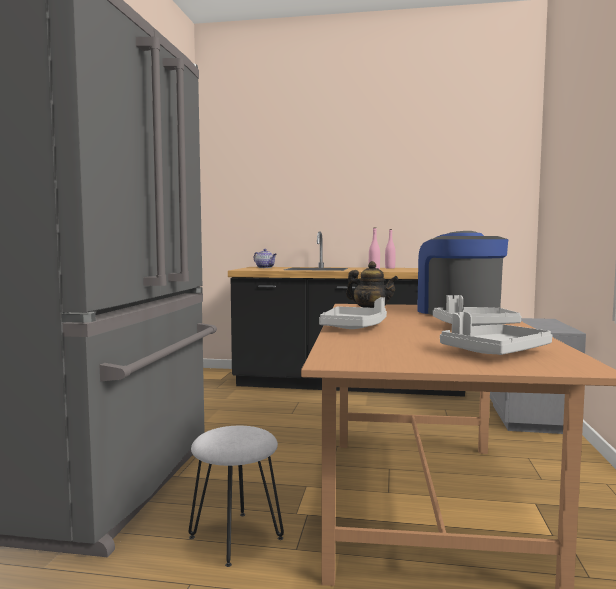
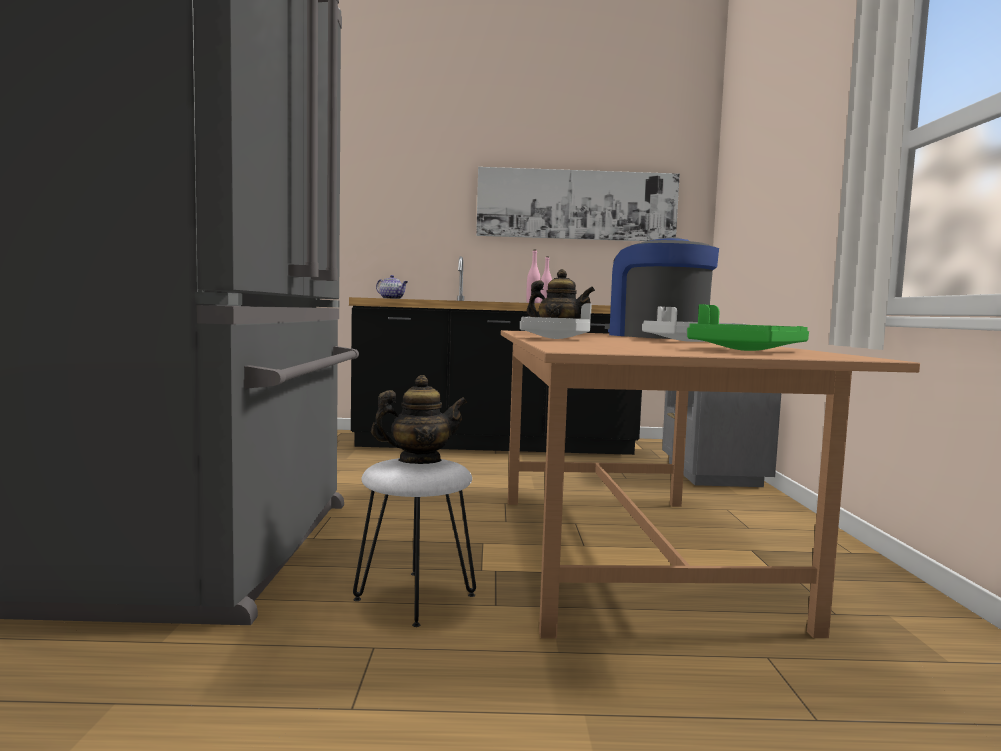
camera: 10 degrees left, 0 degrees up
(238, 431) = (419, 461): none -> teapot
(416, 184) = (577, 205): none -> picture
(494, 352) = (747, 350): grey tray -> green tray

